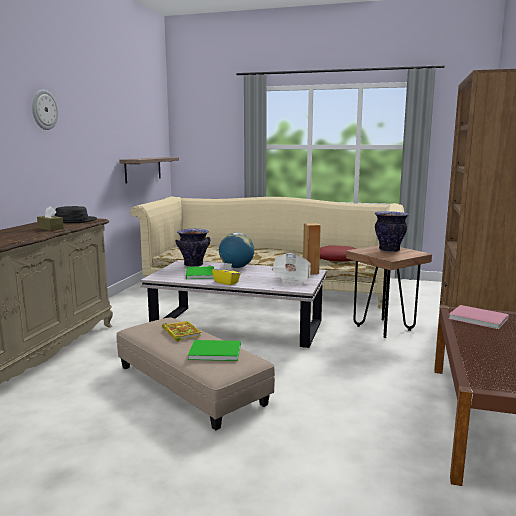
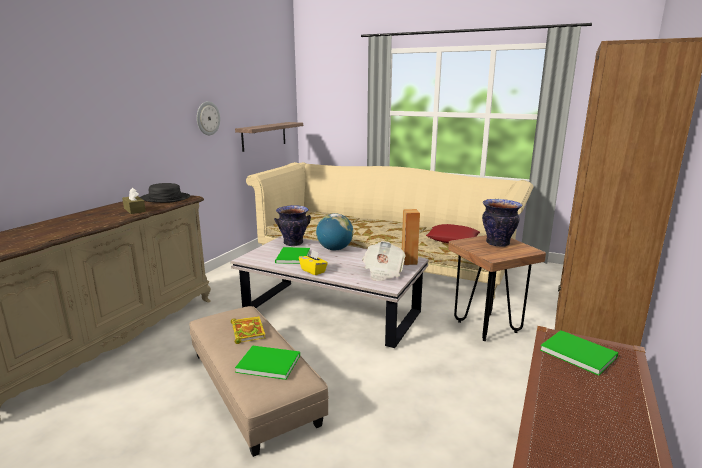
camera: 10 degrees right, 5 degrees up
(44, 110) = (140, 84): wall clock -> wall clock (207, 118)
(477, 318) = (576, 352): pink book -> green book

